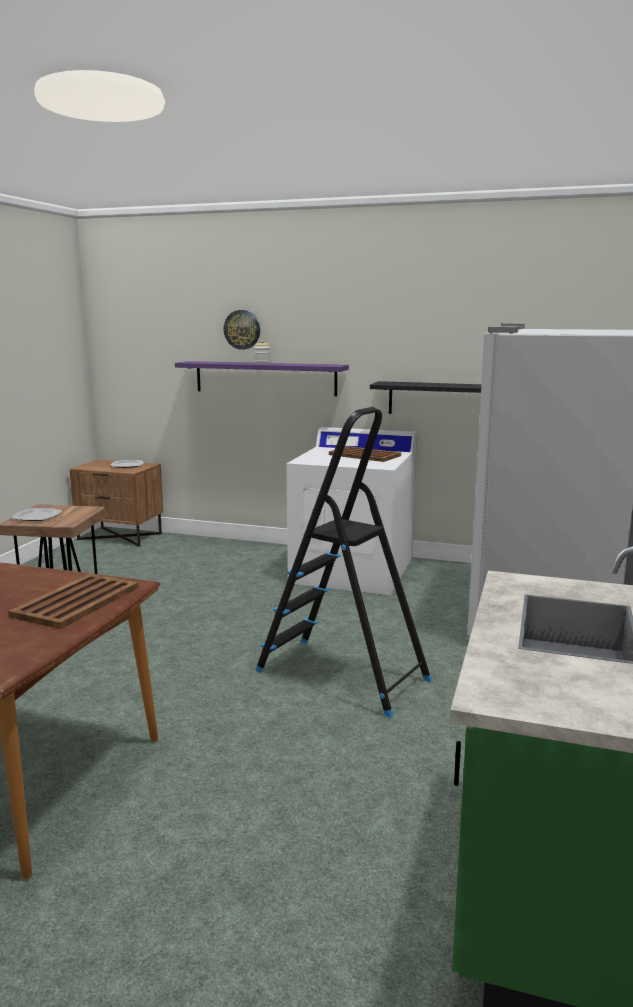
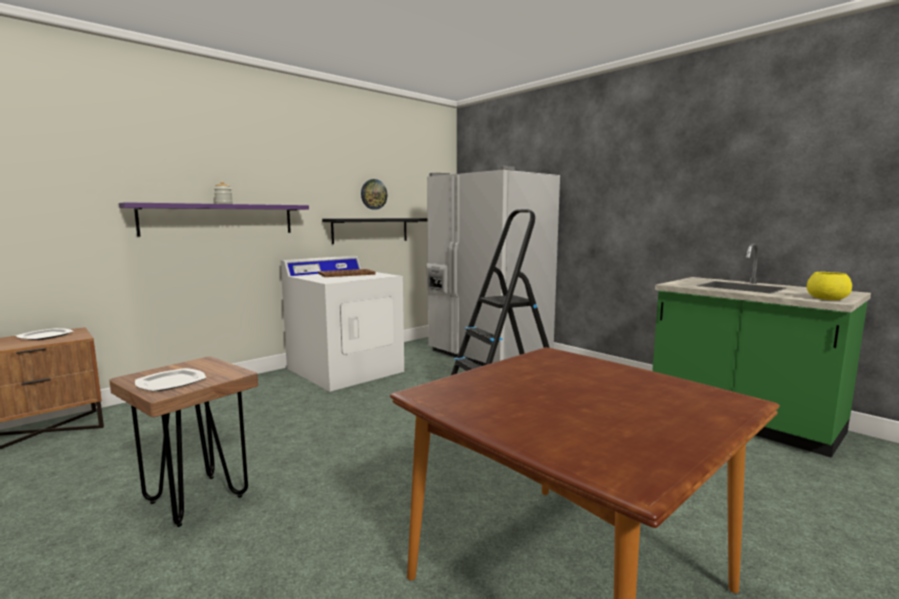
camera: 60 degrees left, 5 degrees down
(75, 602) = (579, 369): brown tray -> none
(242, 329) = (190, 171): wall clock -> wall clock (373, 194)
(510, 693) = (828, 299): none -> yellow bowl

